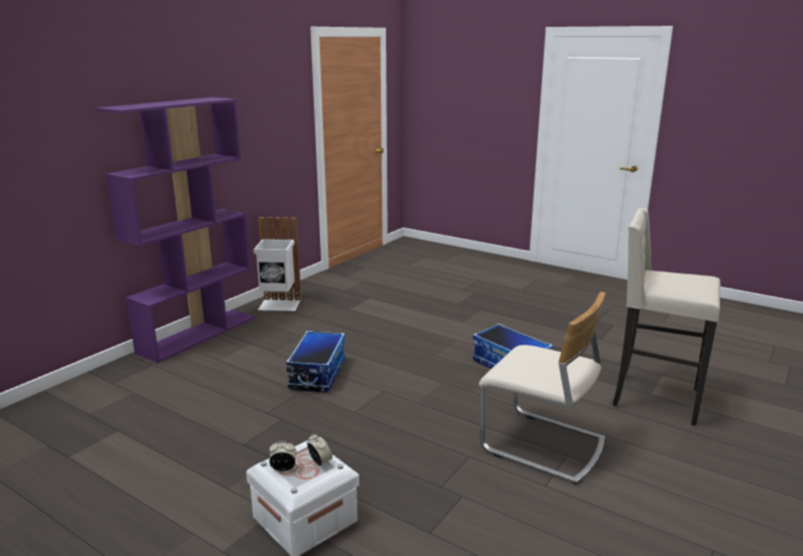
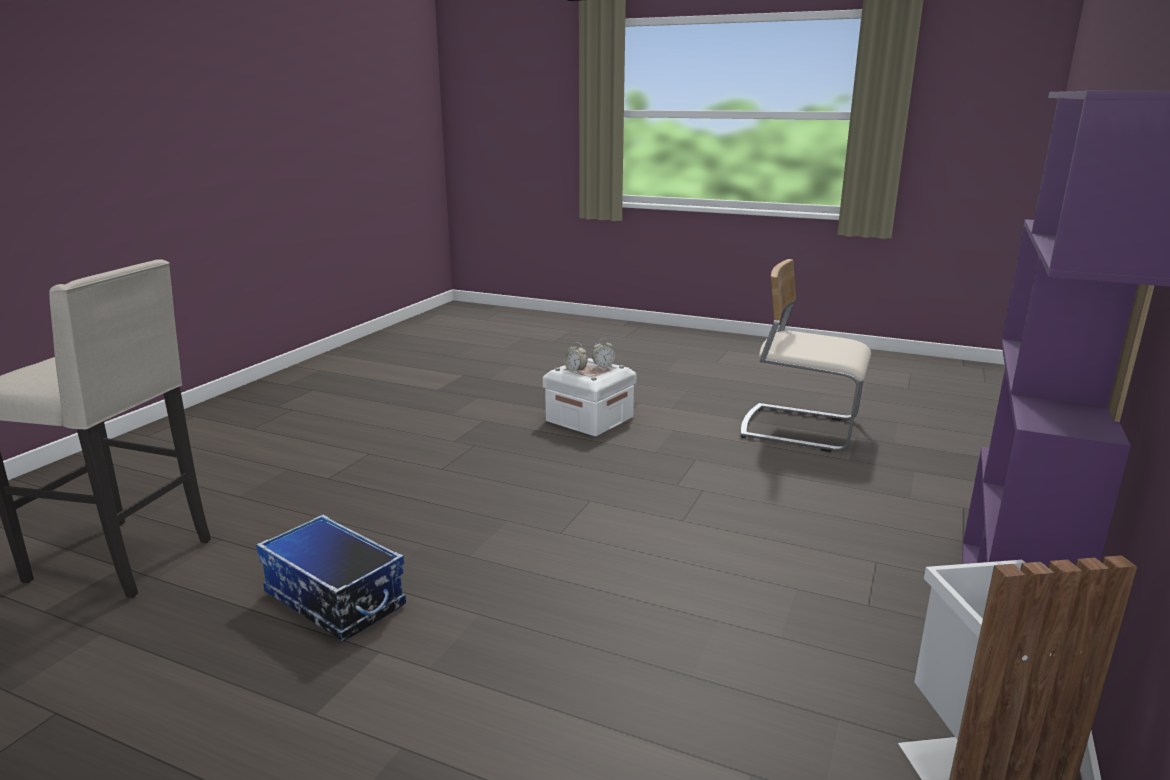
camera: 170 degrees right, 0 degrees up
(317, 374) = (680, 550): storage box -> none
(542, 446) = (351, 484): beige chair -> beige chair (800, 429)

